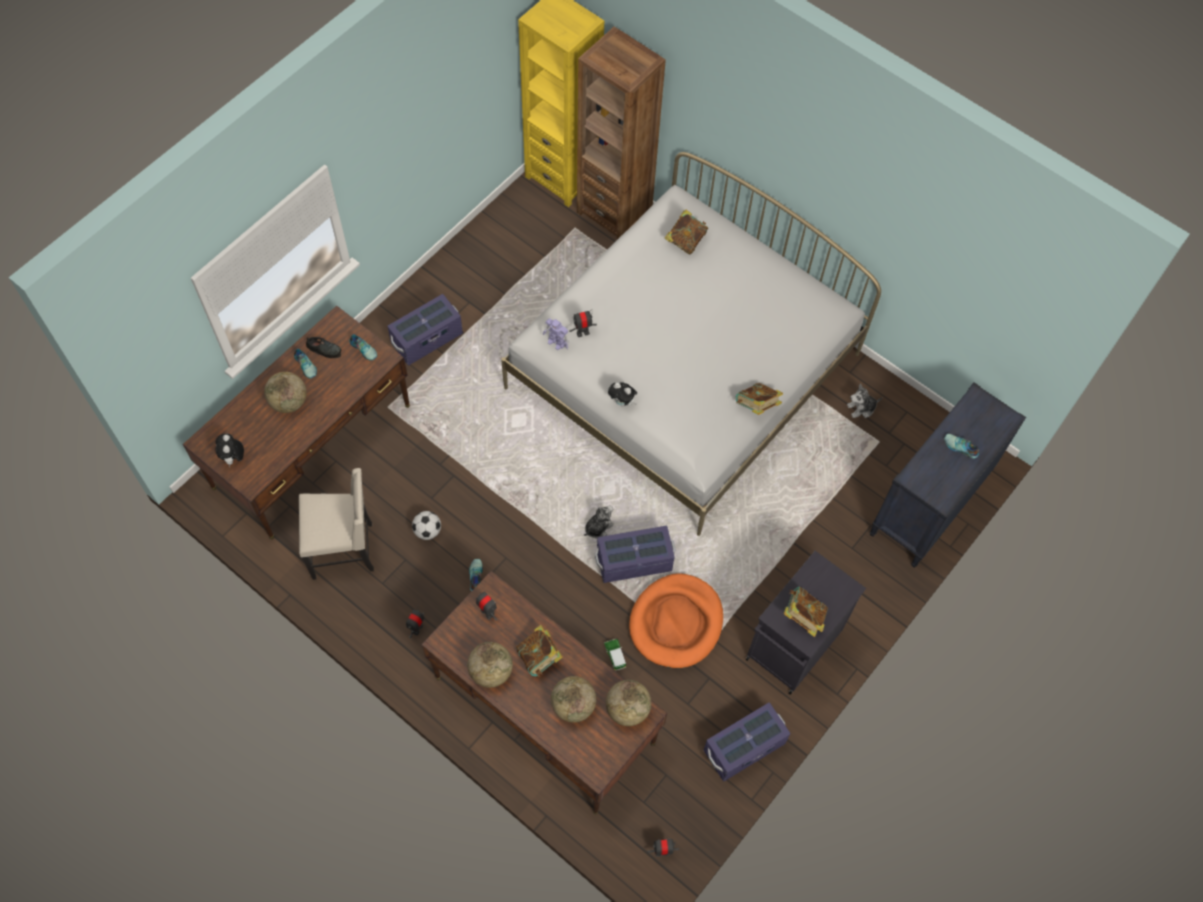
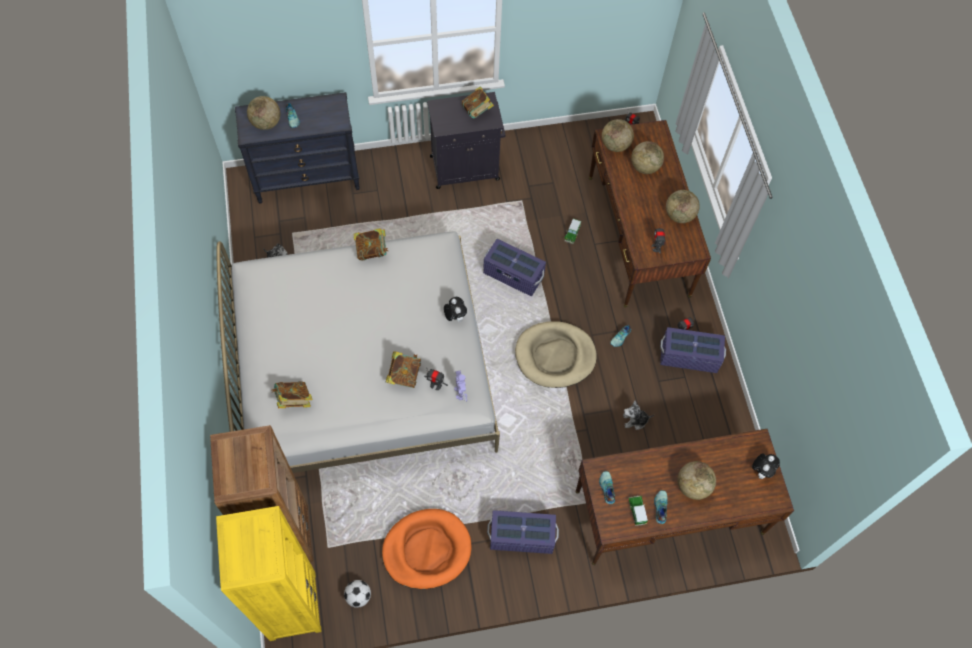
camera: 140 degrees left, 0 degrees up
(324, 349) = (637, 511): black shoe -> toy car
(344, 549) = (695, 417): beige chair -> none
(427, 531) = (630, 389): football -> football (358, 596)
(524, 510) = (555, 356): none -> beige dog bed
(539, 657) = (644, 203): book -> book (404, 375)
(598, 527) = (517, 311): plush toy -> plush toy (635, 420)
(676, 622) = (520, 225): orange dog bed -> orange dog bed (427, 550)
(744, 747) = (542, 143): purple storage box -> purple storage box (689, 356)
(977, 423) = (266, 123): none -> globe

